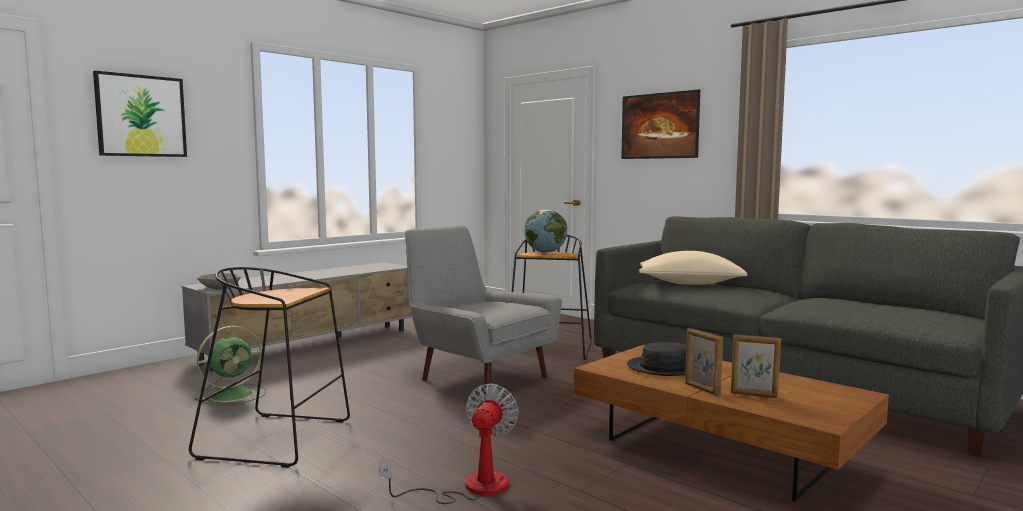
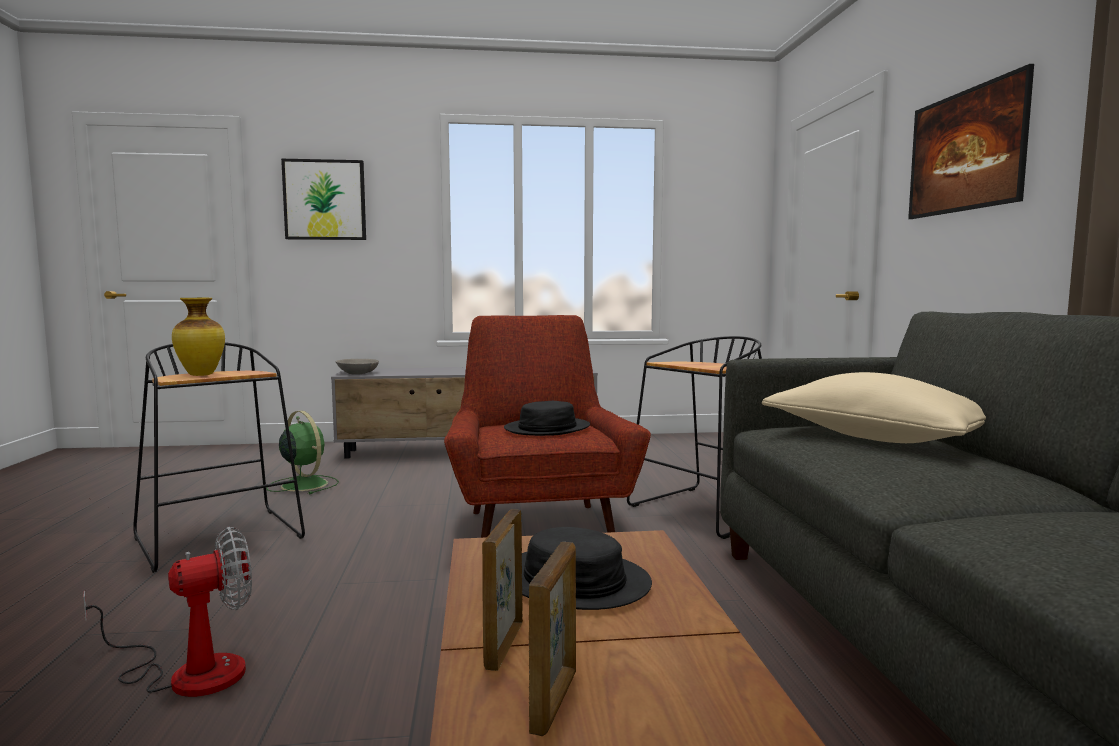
camera: 40 degrees right, 0 degrees up
(234, 395) = (303, 484): green fan -> green fan turned 135 degrees counterclockwise
(283, 296) = (201, 375): none -> vase
(478, 376) = (539, 525): grey armchair -> red armchair
(494, 306) = (547, 428): none -> black hat
(545, 252) = (703, 362): globe -> none
(754, 395) = (554, 701): picture frame -> picture frame turned 135 degrees counterclockwise

